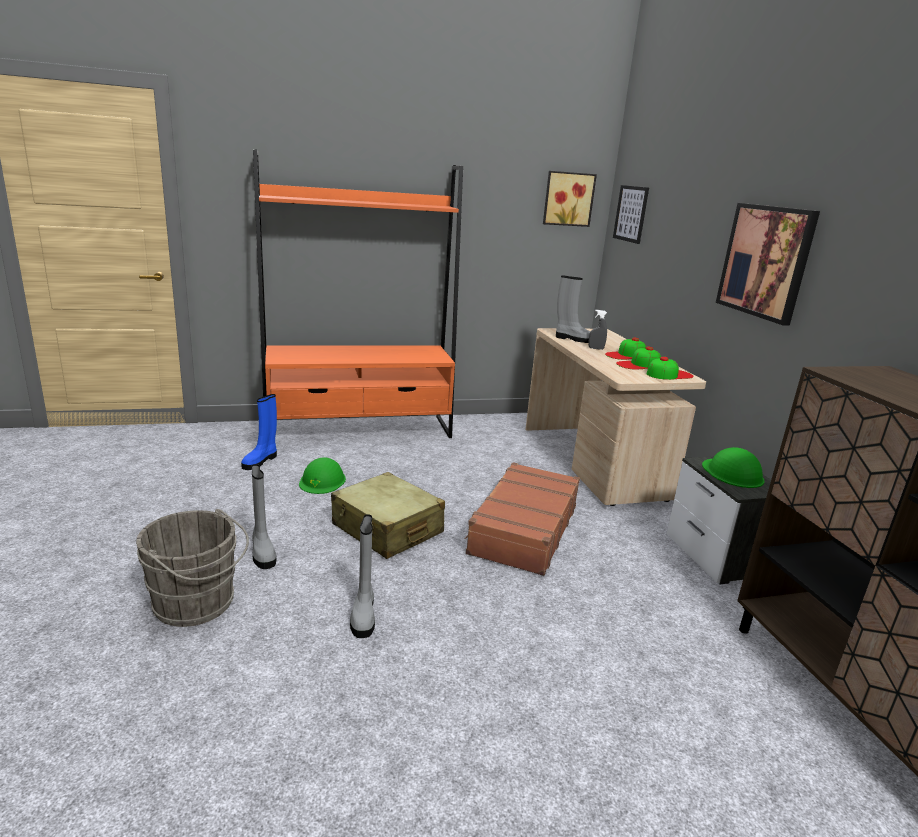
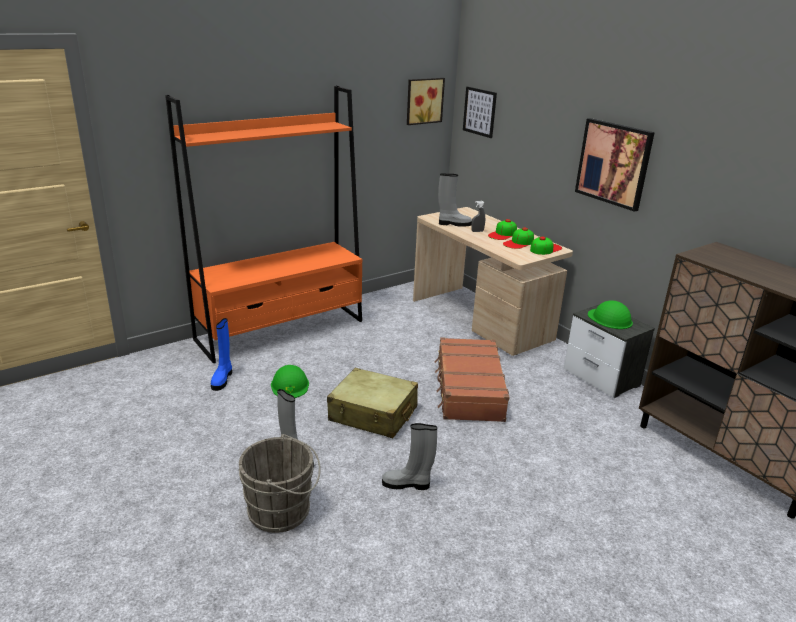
camera: 20 degrees left, 5 degrees up
(363, 614) = (407, 484): grey boot -> grey boot turned 120 degrees clockwise

